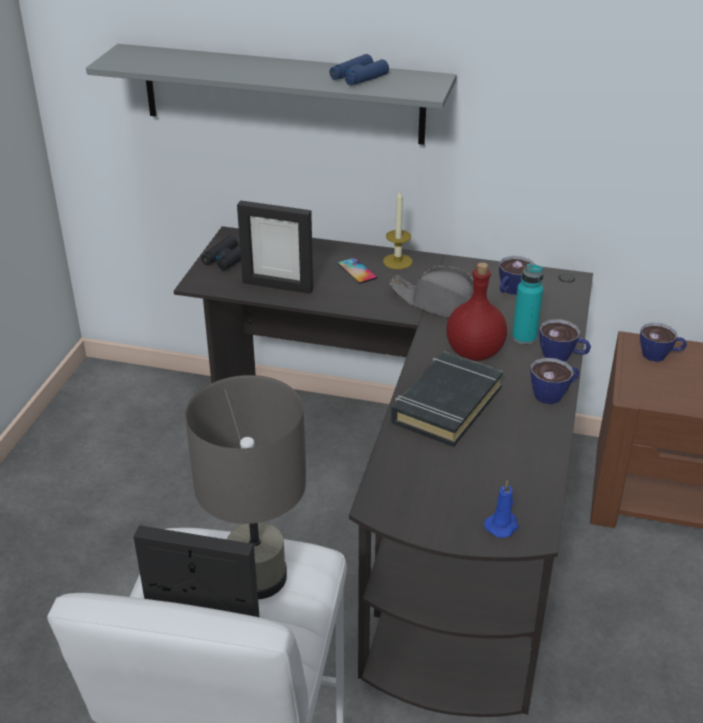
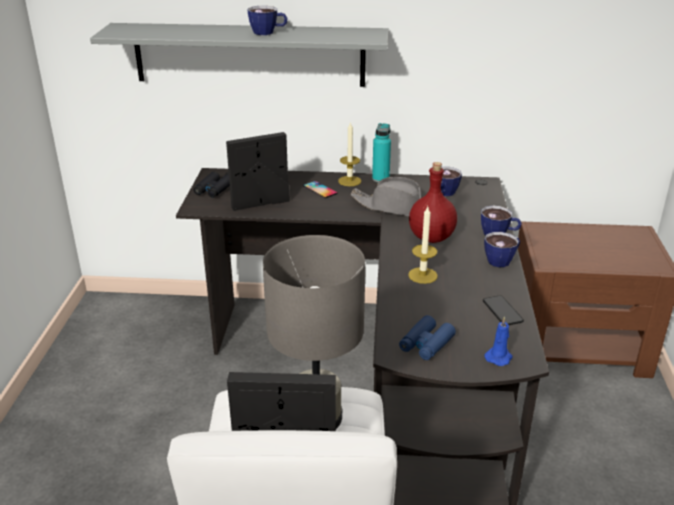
camera: 10 degrees left, 5 degrees down
(278, 285) = (260, 204): picture frame -> picture frame turned 150 degrees clockwise
(358, 77) = (315, 33): blue binoculars -> blue binoculars (426, 344)
(446, 404) = (422, 275): black book -> candle
(524, 337) = (465, 224): turquoise bottle -> turquoise bottle (380, 179)
(528, 465) = (502, 311): none -> phone
(660, 355) = (556, 235): cup -> cup (268, 32)

